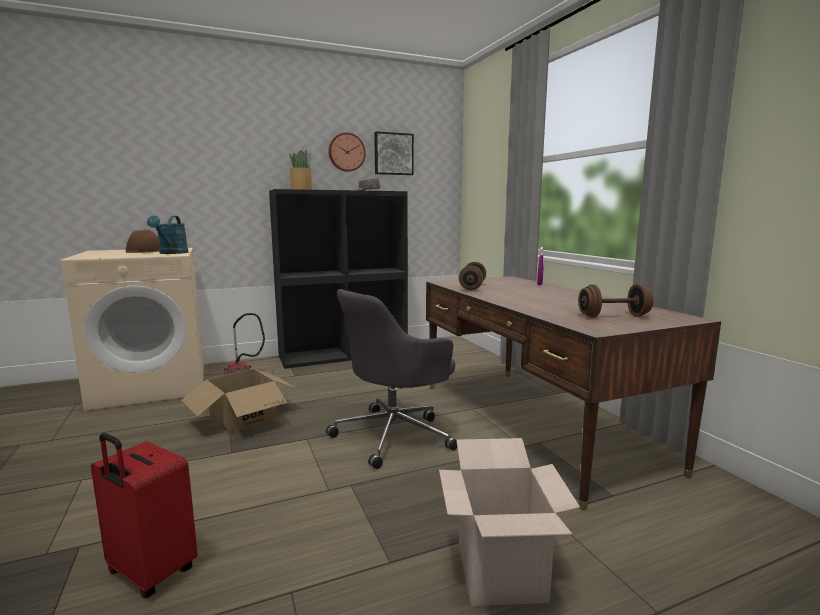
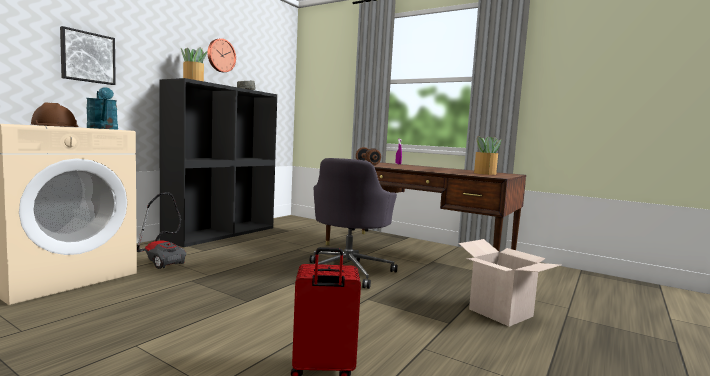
camera: 35 degrees left, 5 degrees down
(243, 417) = (212, 281): cardboard box -> none
(393, 154) = (253, 63): picture -> picture (87, 57)
(613, 316) = (484, 173): brown dumbbell -> potted plant

